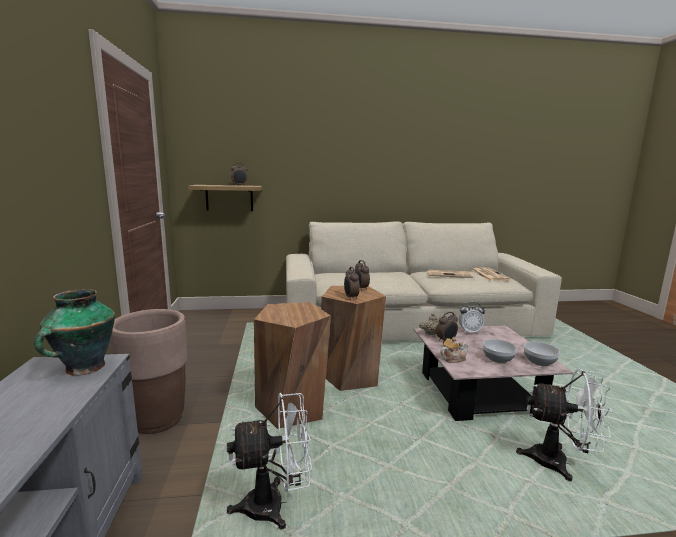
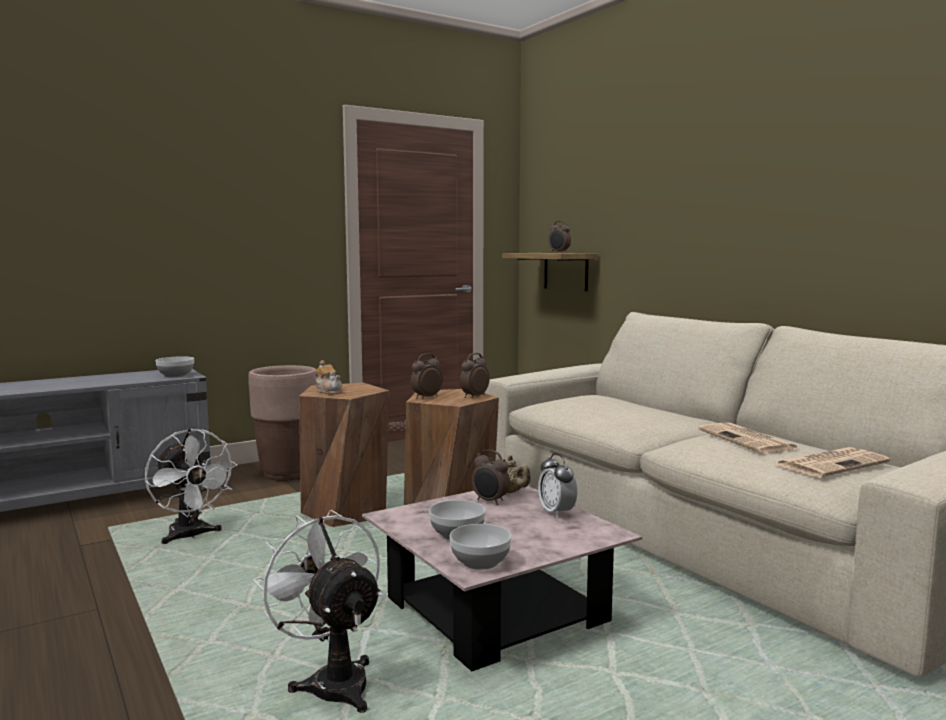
camera: 65 degrees right, 5 degrees down
(83, 368) = (175, 375): vase -> bowl
(453, 359) = (424, 509): teapot -> teapot (329, 391)
(559, 463) = (332, 681): white fan -> white fan turned 150 degrees clockwise

